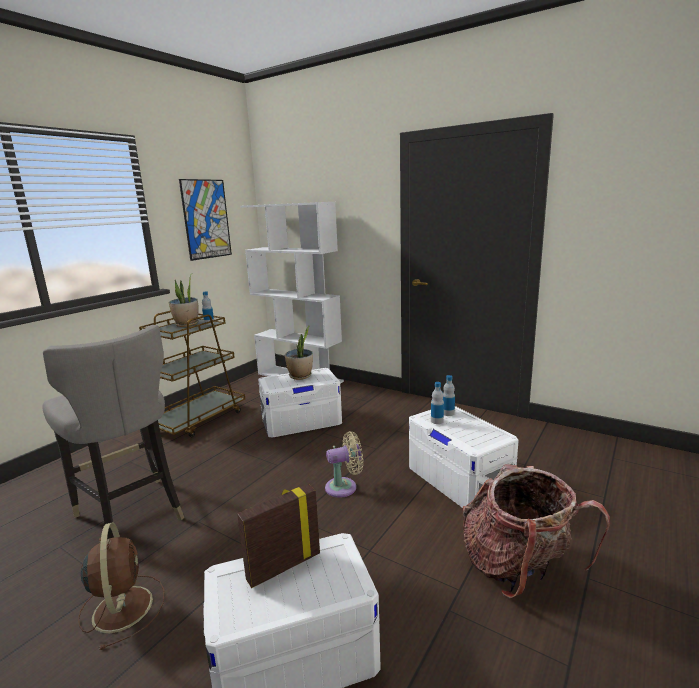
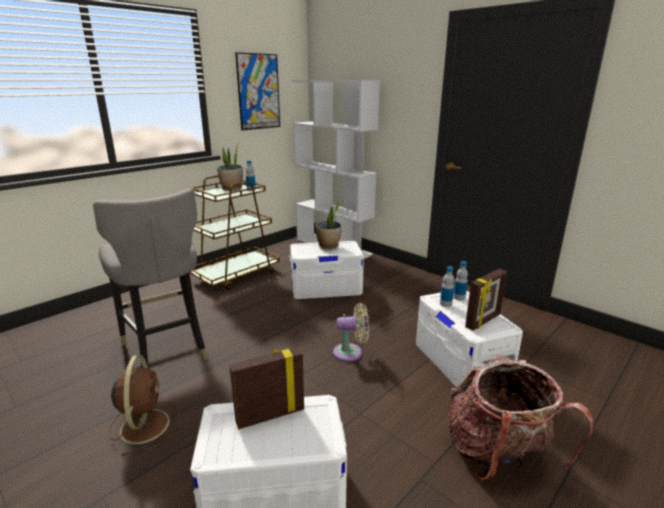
camera: 10 degrees right, 5 degrees up
(478, 434) = (483, 321): none -> picture frame

